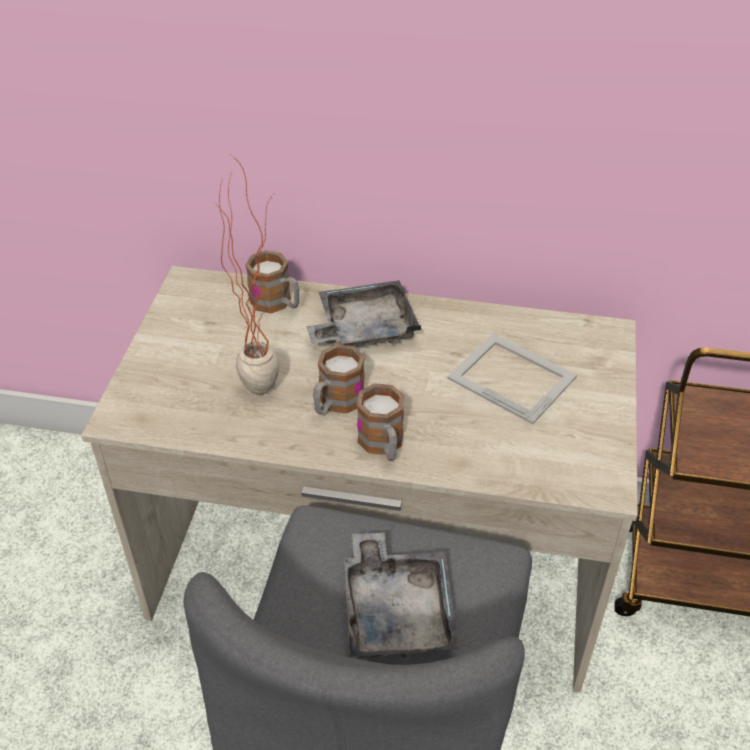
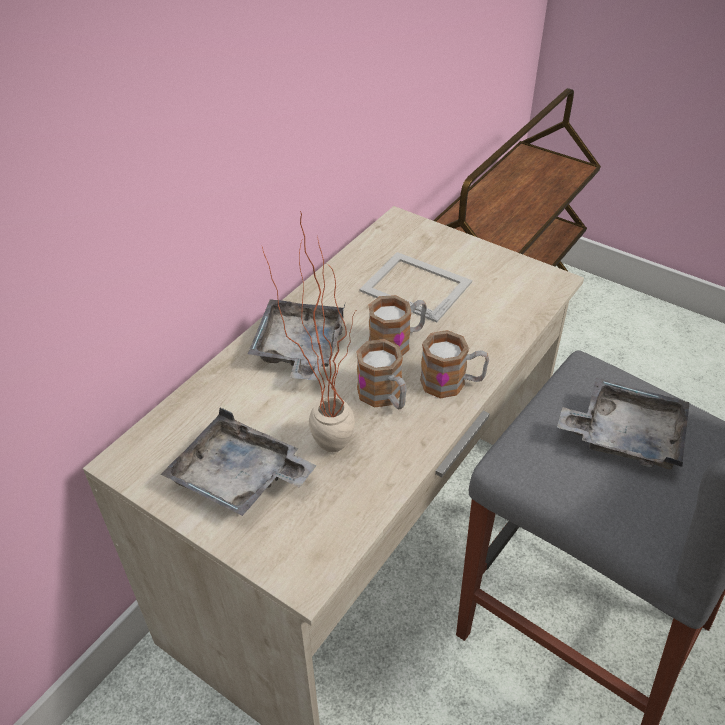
camera: 65 degrees left, 0 degrees up
(198, 347) = (239, 478): none -> grey tray
(277, 303) = (218, 398): mug -> mug (397, 342)
(511, 376) = (415, 285): picture frame -> picture frame turned 60 degrees clockwise

